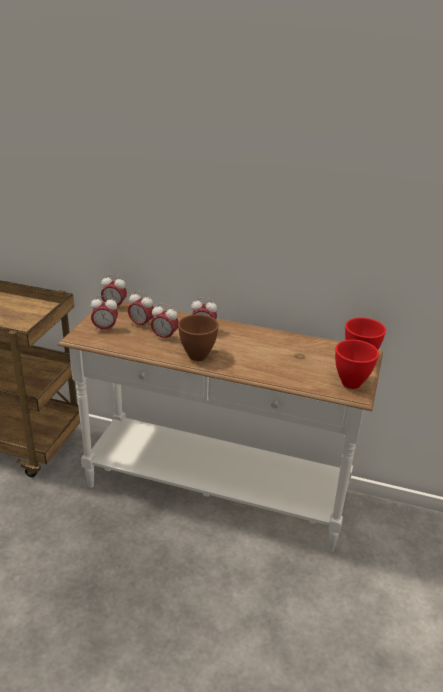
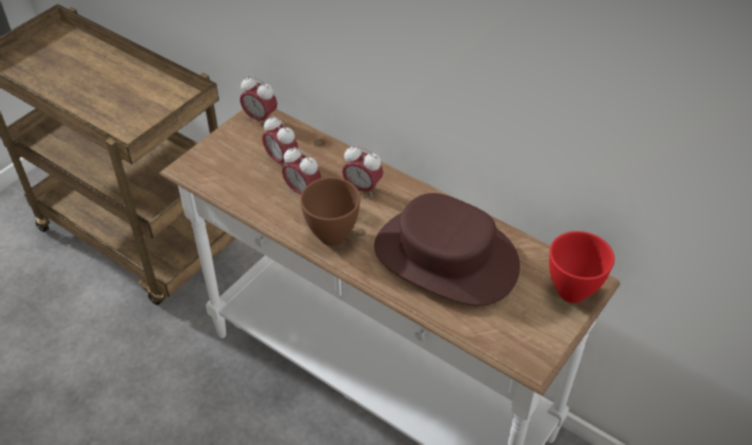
camera: 20 degrees right, 15 degrees up
(105, 329) = (229, 159): alarm clock -> none
(275, 355) = (445, 258): none -> brown hat
(351, 383) = (534, 337): red bowl -> none

